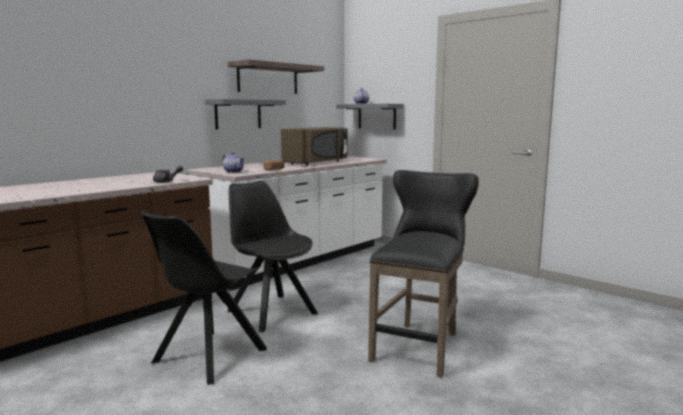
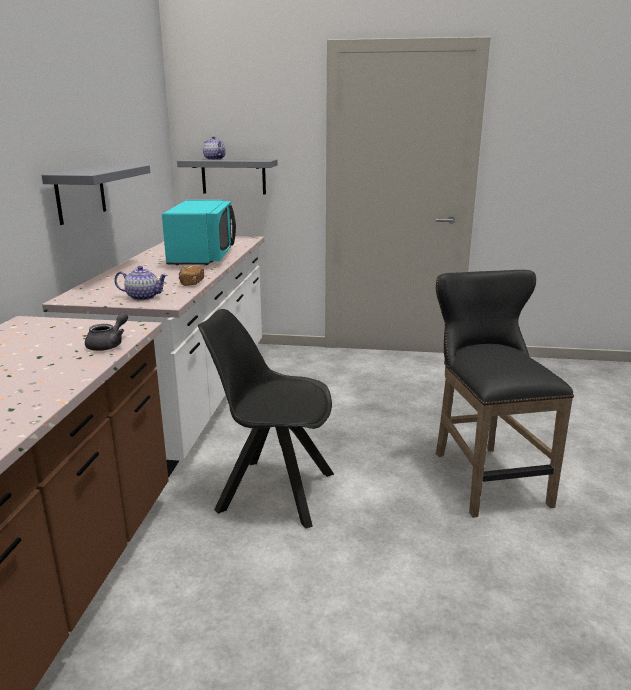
camera: 35 degrees left, 10 degrees up
(207, 357) = (301, 597): black chair -> none
(268, 79) = (103, 128): shelf -> none
(317, 163) = (203, 256): brown microwave -> turquoise microwave

